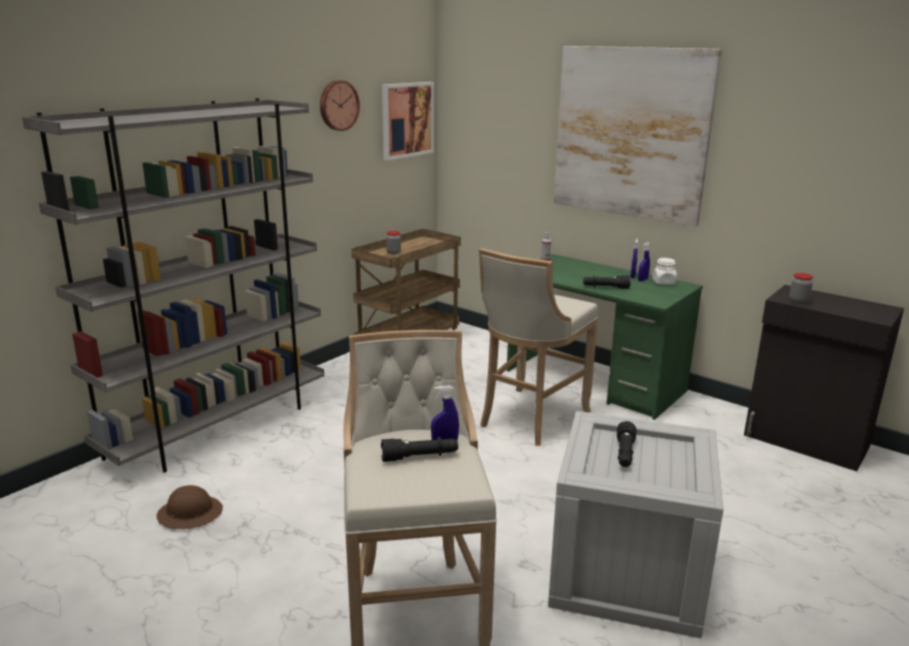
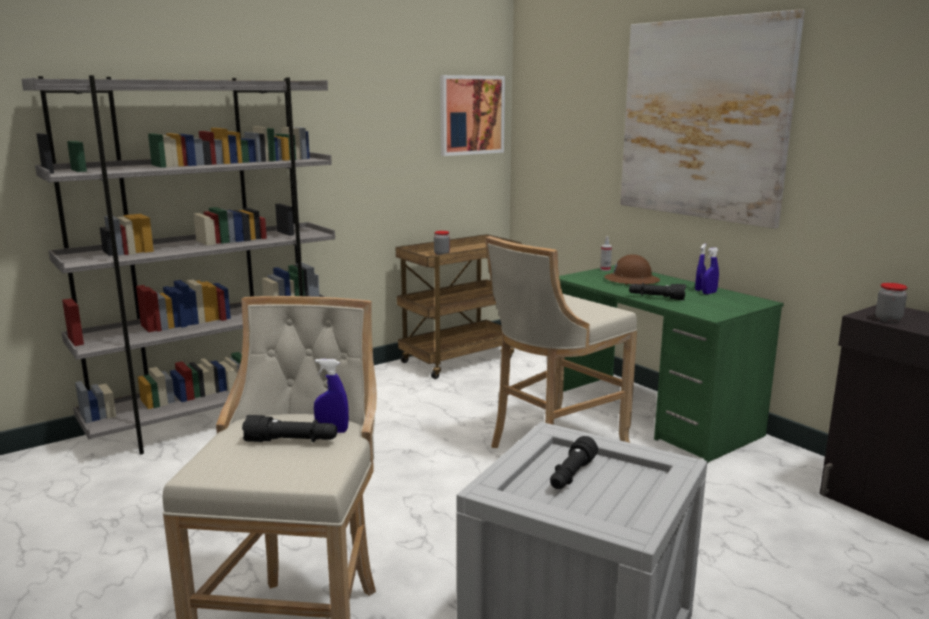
camera: 15 degrees right, 5 degrees down
(190, 513) = (137, 496): brown hard hat -> brown hard hat (631, 280)
(338, 105) = (385, 93): wall clock -> none
(663, 282) = (734, 297): white jar -> none

